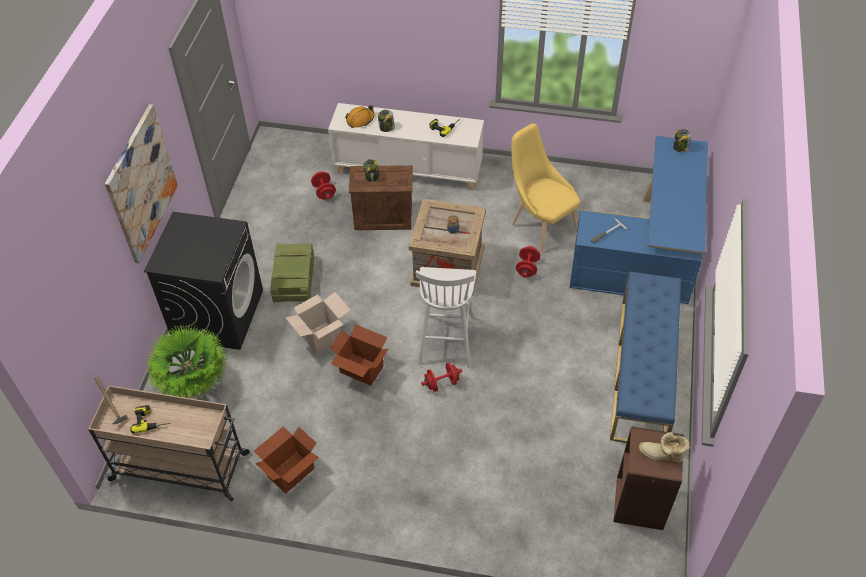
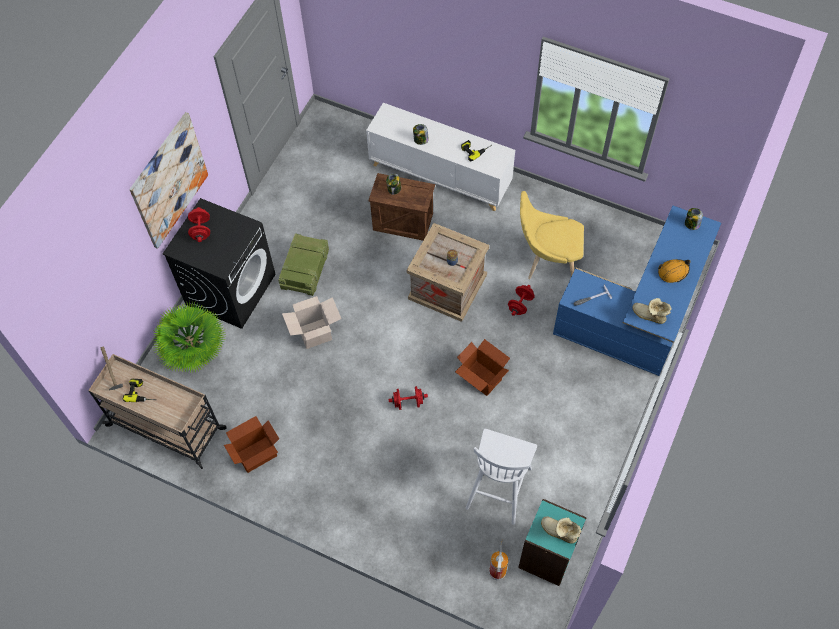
camera: 15 degrees right, 10 degrees up
(324, 192) = (355, 184): red dumbbell -> red dumbbell (201, 230)
(360, 120) = (398, 126): orange hard hat -> orange hard hat (673, 272)
(361, 370) = (341, 372): cardboard box -> cardboard box (481, 378)
(446, 339) = (425, 359): white stool -> white stool (499, 487)
(540, 224) = (547, 262): yellow chair -> yellow chair turned 60 degrees counterclockwise
(592, 530) = (497, 571): none -> fire extinguisher
(640, 503) = (547, 557): brown bookcase -> turquoise bookcase
(642, 372) = (592, 434): blue bench -> none
(672, 235) = (649, 316): none -> boot

